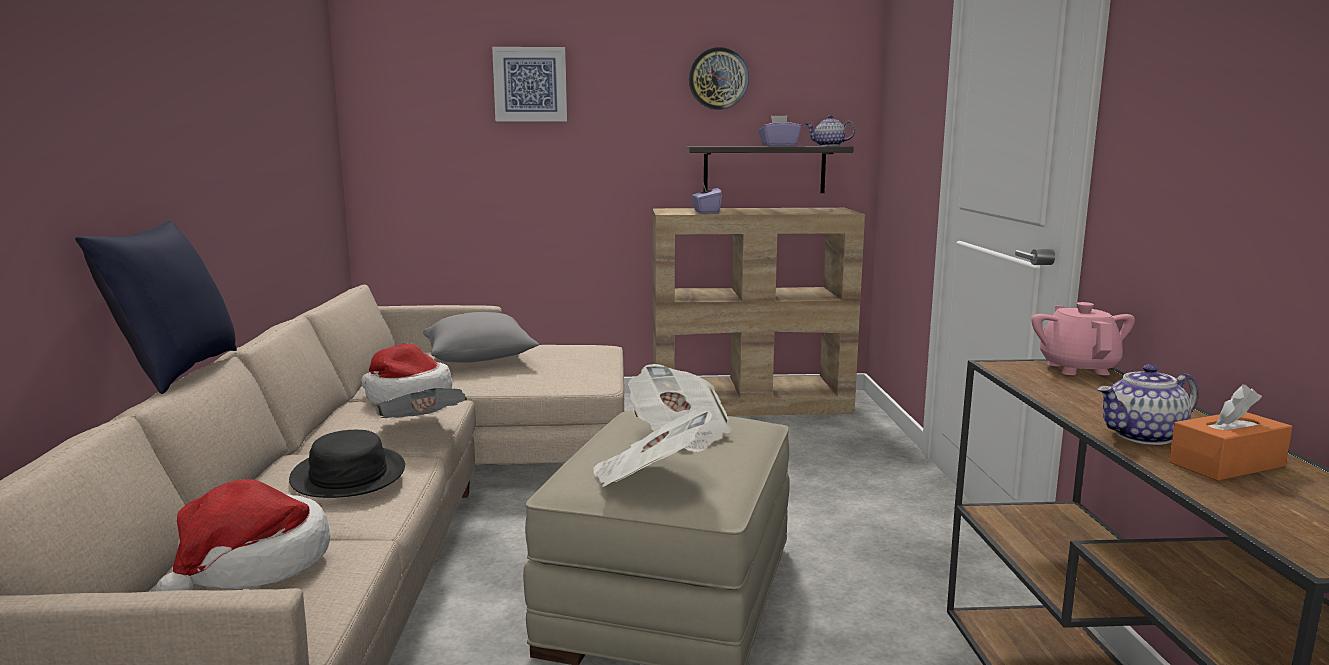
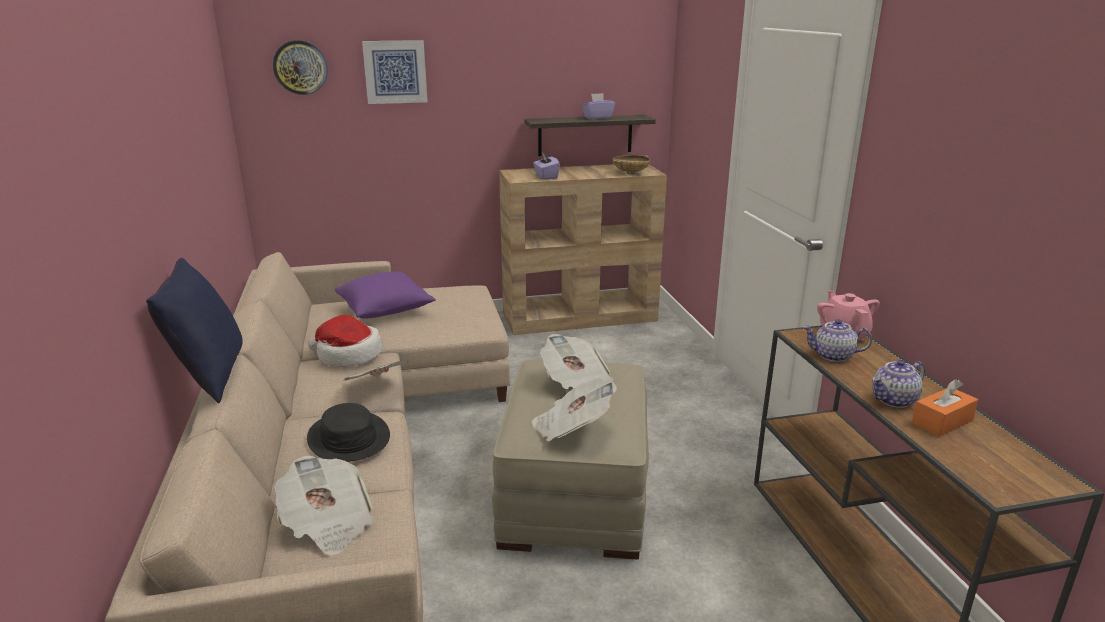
camera: 10 degrees left, 10 degrees up
(253, 565) = (328, 524): hat -> newspaper
(480, 359) = (385, 310): grey pillow -> purple pillow
(718, 78) = (548, 63): wall clock -> wall clock (300, 67)
(817, 212) = (630, 173): none -> beige bowl
(828, 145) = (635, 116): teapot -> teapot (833, 356)

